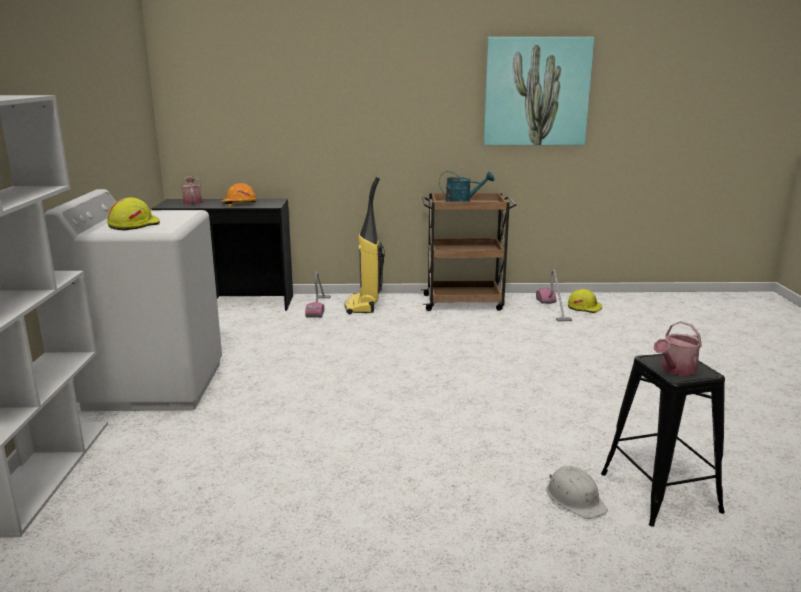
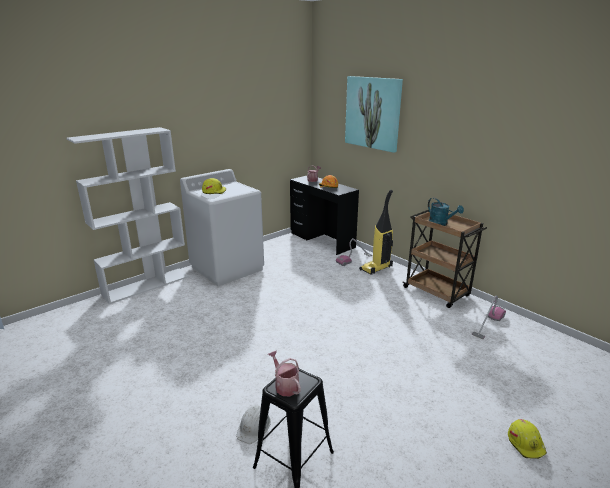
camera: 50 degrees right, 5 degrees up
(536, 92) = (525, 150): picture -> picture (373, 113)
(584, 307) = (515, 335): yellow hard hat -> yellow hard hat (526, 443)
(676, 370) = (285, 385): watering can -> watering can turned 45 degrees clockwise

